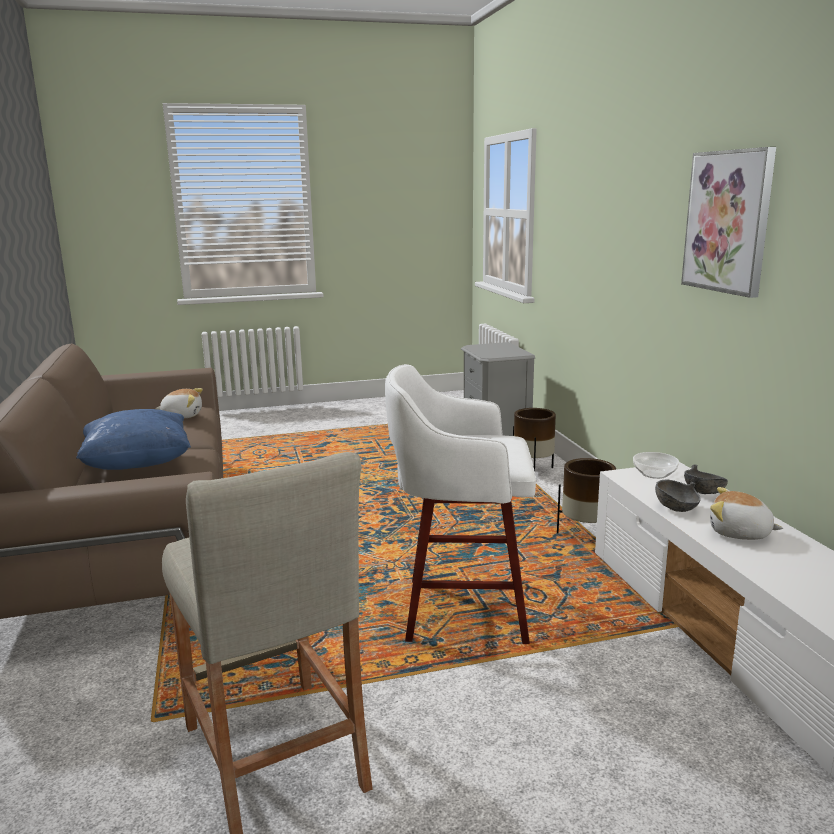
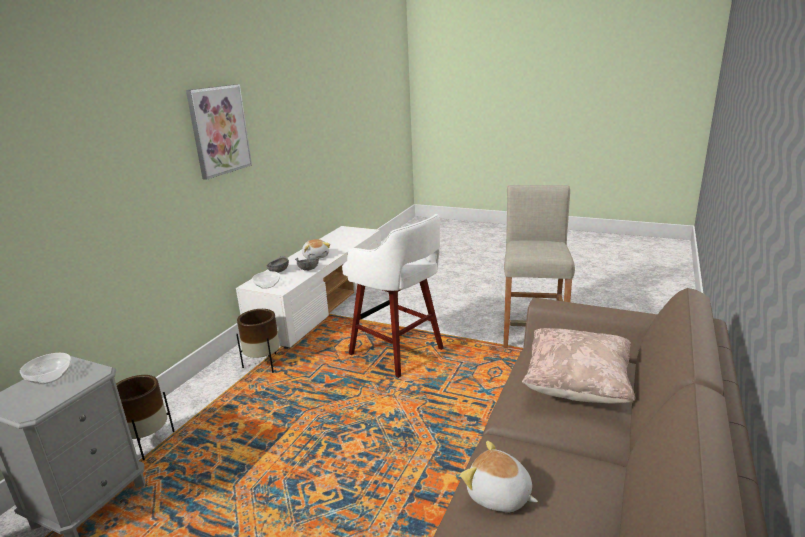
camera: 140 degrees left, 5 degrees up
(138, 465) = (576, 386): blue pillow -> beige pillow
(508, 350) = (49, 377): none -> bowl

